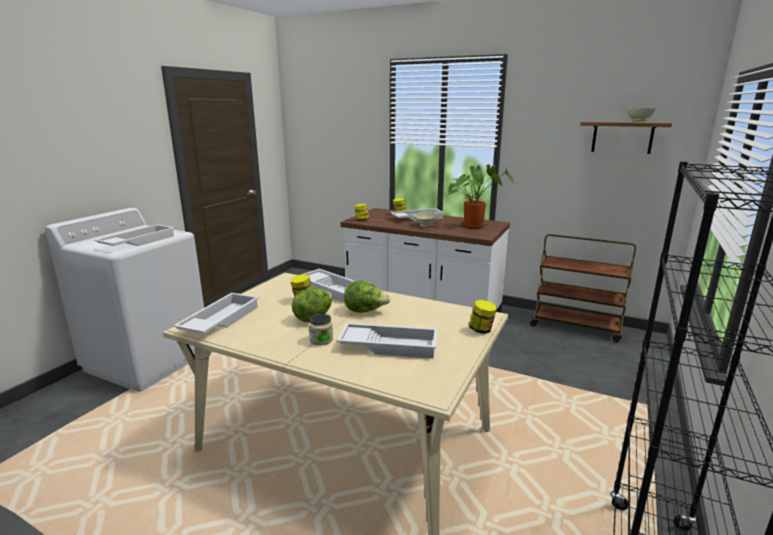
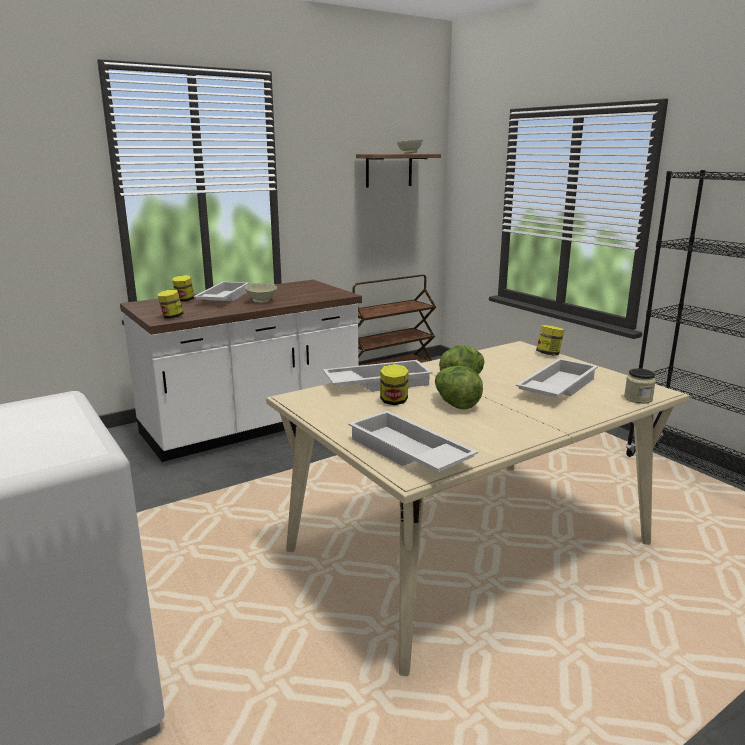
camera: 60 degrees left, 0 degrees up
(137, 242) = (59, 431): white tray -> none
(321, 340) = (521, 410): jar -> jar (638, 399)
(475, 225) = (301, 289): potted plant -> none

